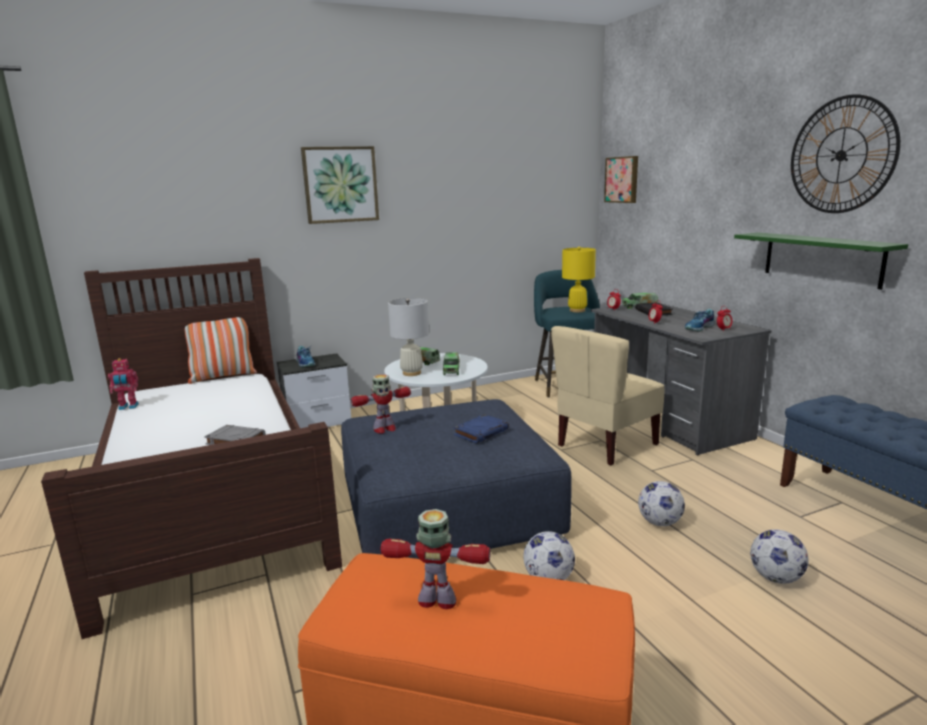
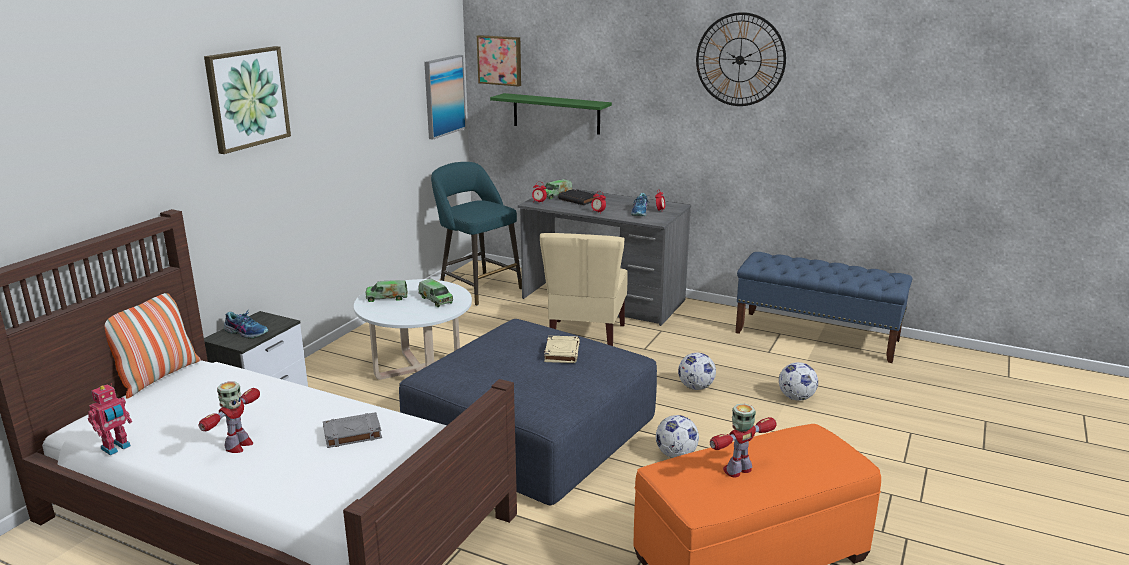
camera: 40 degrees left, 5 degrees up
(384, 429) = (472, 376): toy robot -> toy robot (238, 446)
(412, 373) = (401, 313): white table lamp -> none
(481, 432) = (561, 352): blue book -> beige book
(567, 211) = (444, 96): none -> picture
(577, 310) = (488, 207): yellow table lamp -> none
(821, 259) = (729, 142): green shelf -> green shelf (556, 113)

